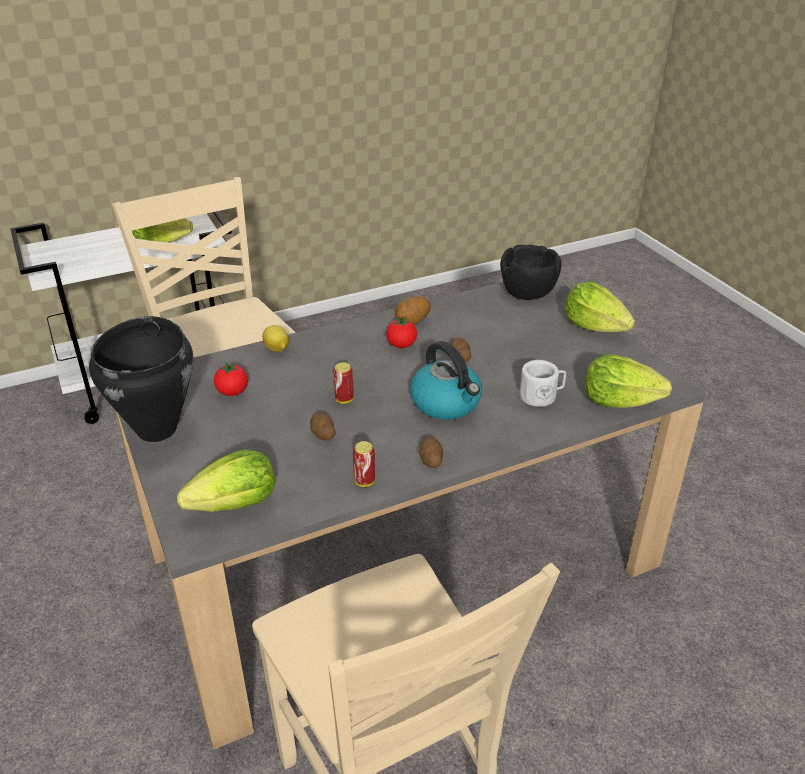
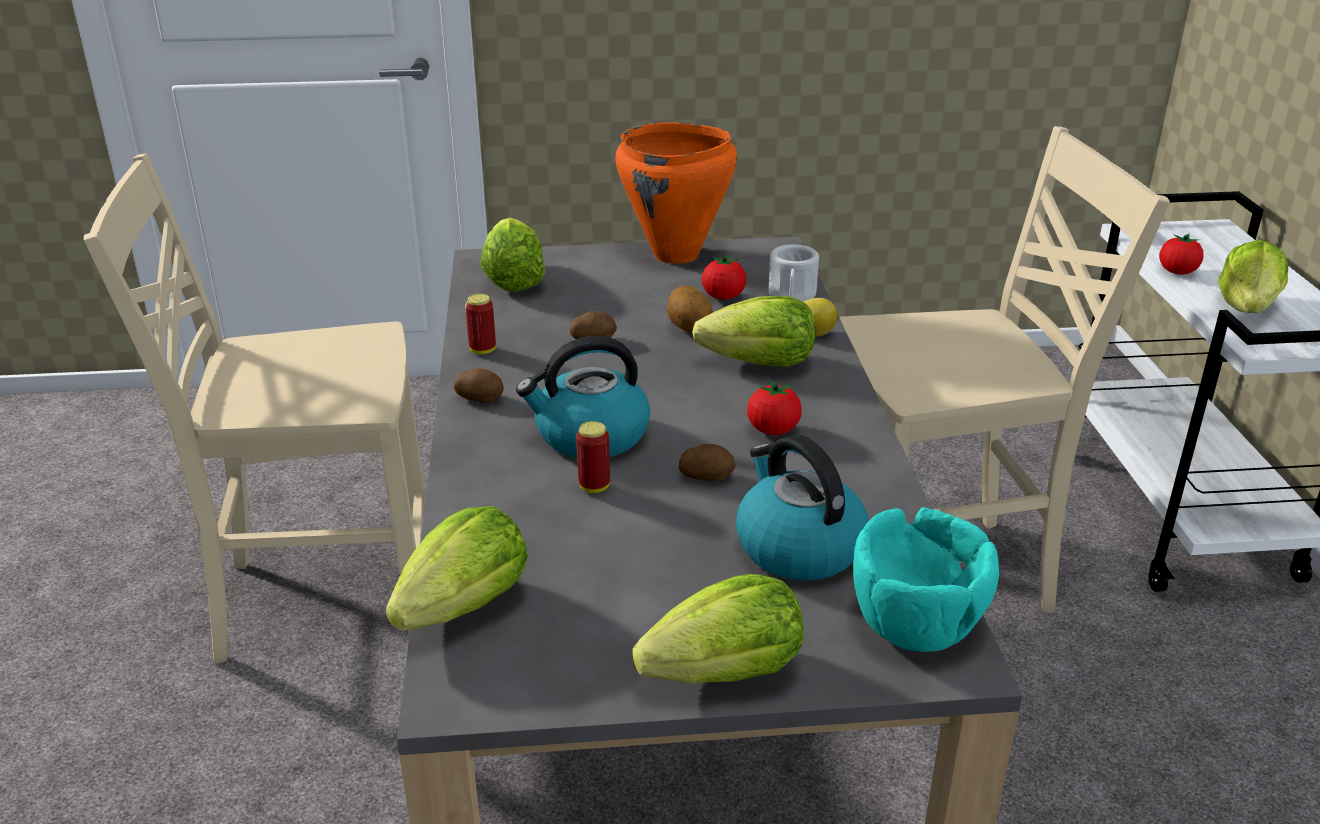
camera: 110 degrees right, 5 degrees down
(114, 259) = (1177, 272): none -> tomato
(158, 429) = (676, 255): black cooking pot -> orange cooking pot
(326, 361) = (760, 364): none -> lettuce
(344, 399) = (656, 362): can -> can (594, 486)
(413, 322) = (843, 455): potato -> potato (689, 329)
(498, 323) = (797, 547): none -> kettle
(528, 292) = (915, 626): black bowl -> turquoise bowl
(541, 396) = (543, 527): white mug -> white mug (791, 296)

